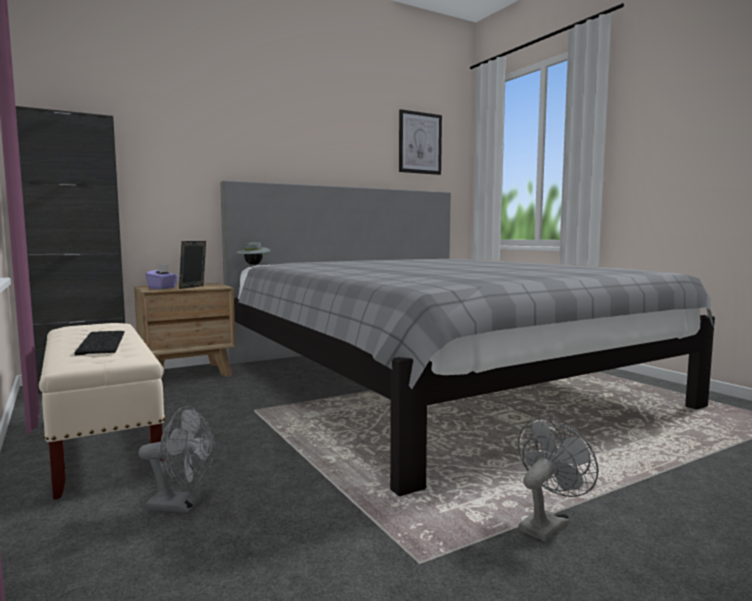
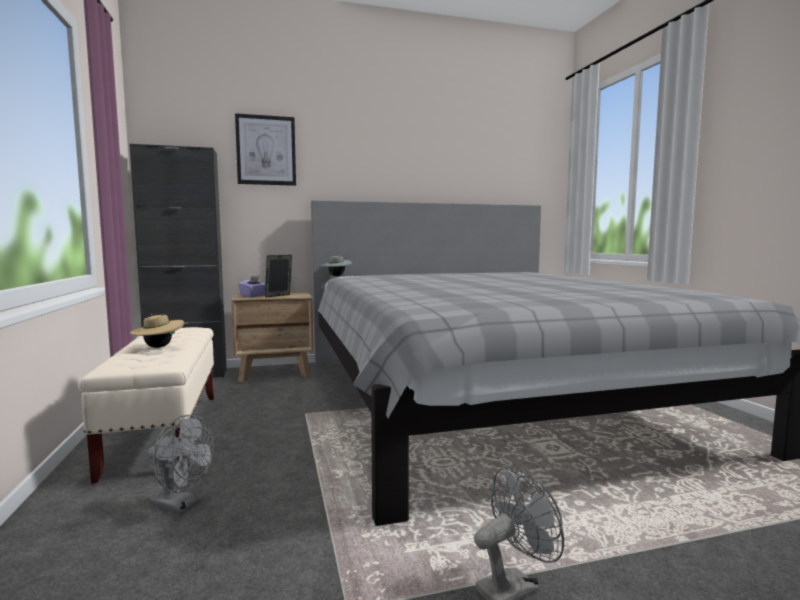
camera: 15 degrees right, 0 degrees up
(99, 342) = (158, 347): keyboard -> beige hat
(420, 143) = (509, 157): picture -> picture (266, 150)

